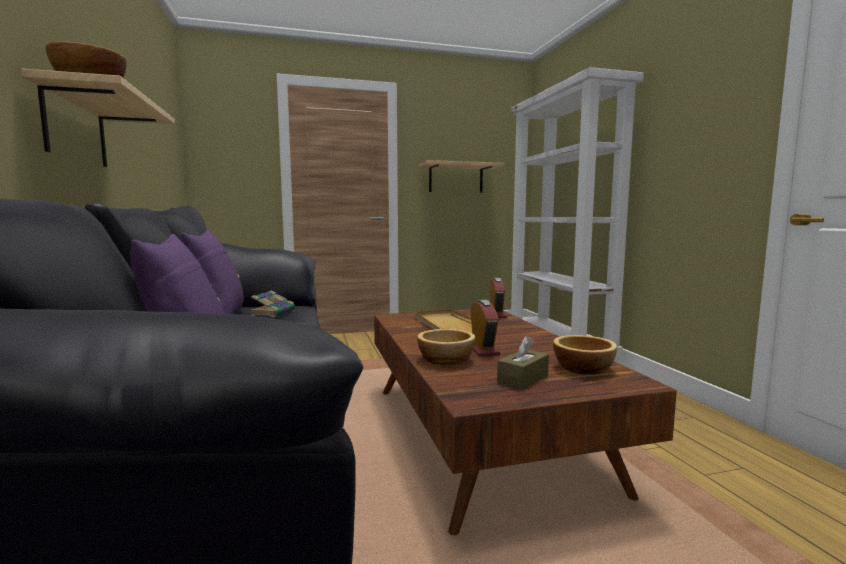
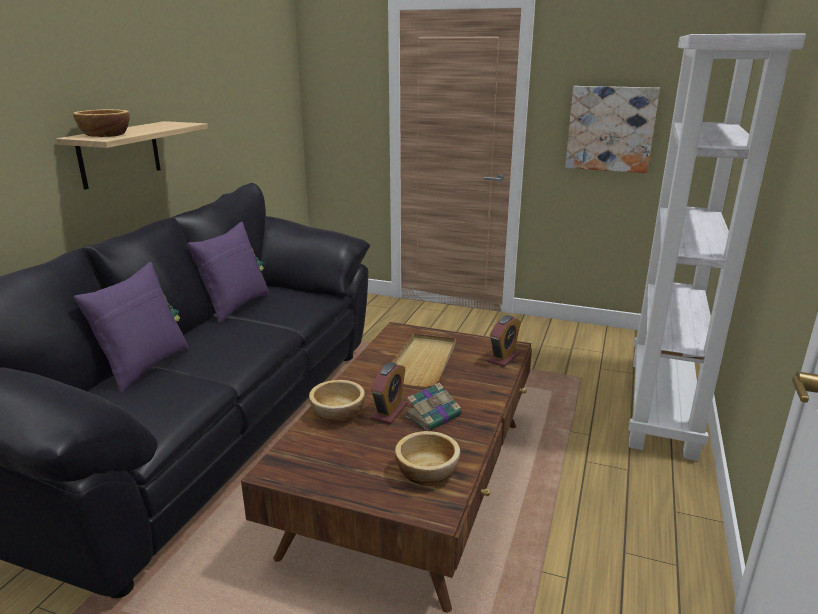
camera: 35 degrees right, 15 degrees up
(273, 312) = (283, 308): book -> book (434, 415)
(456, 178) = (610, 129): shelf -> picture
(523, 379) = (352, 463): brown tissue box -> none

